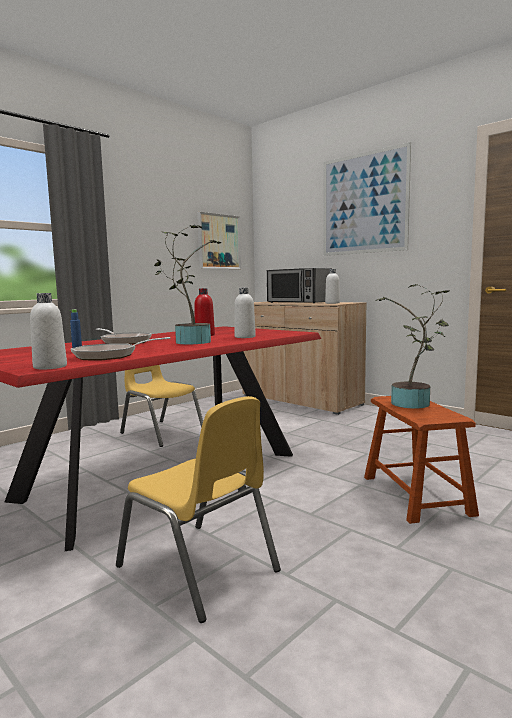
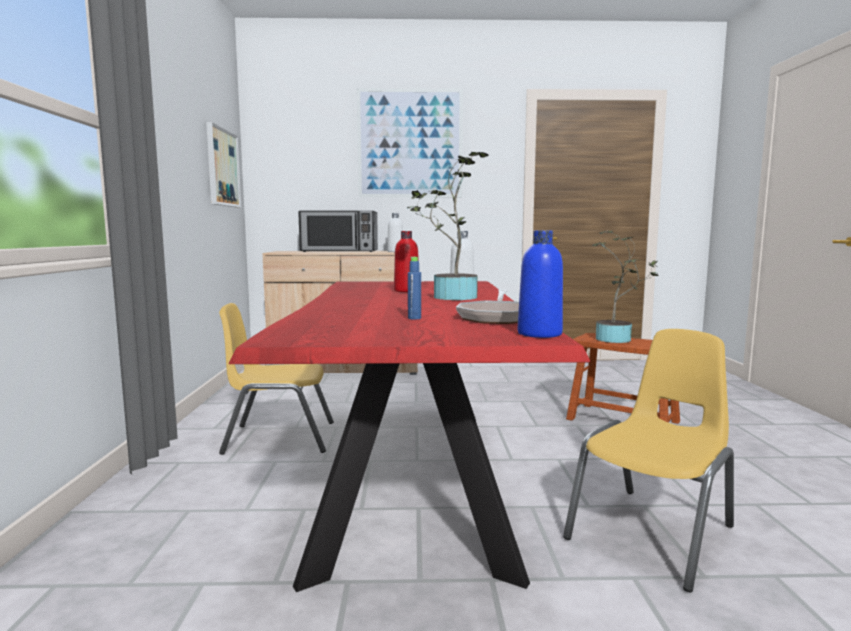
camera: 45 degrees left, 0 degrees up
(50, 367) = (539, 334): white bottle -> blue bottle
(124, 342) = (375, 304): frying pan -> none
(198, 568) = (653, 533): yellow chair -> yellow chair turned 45 degrees counterclockwise

